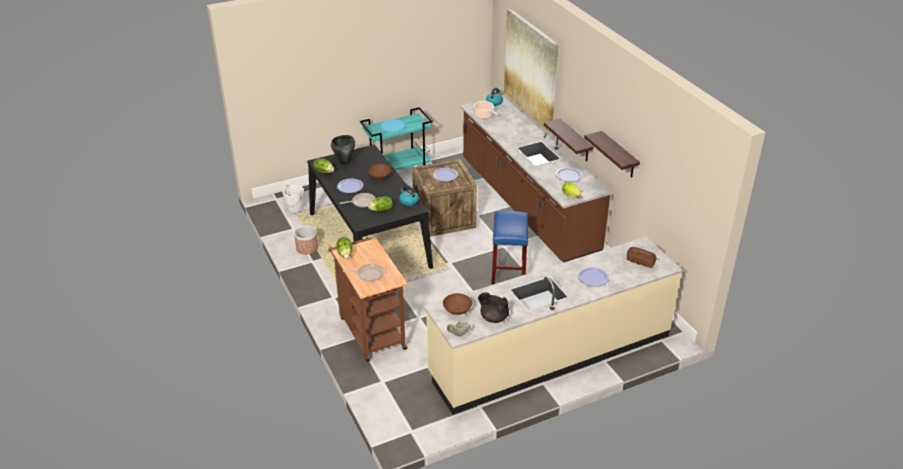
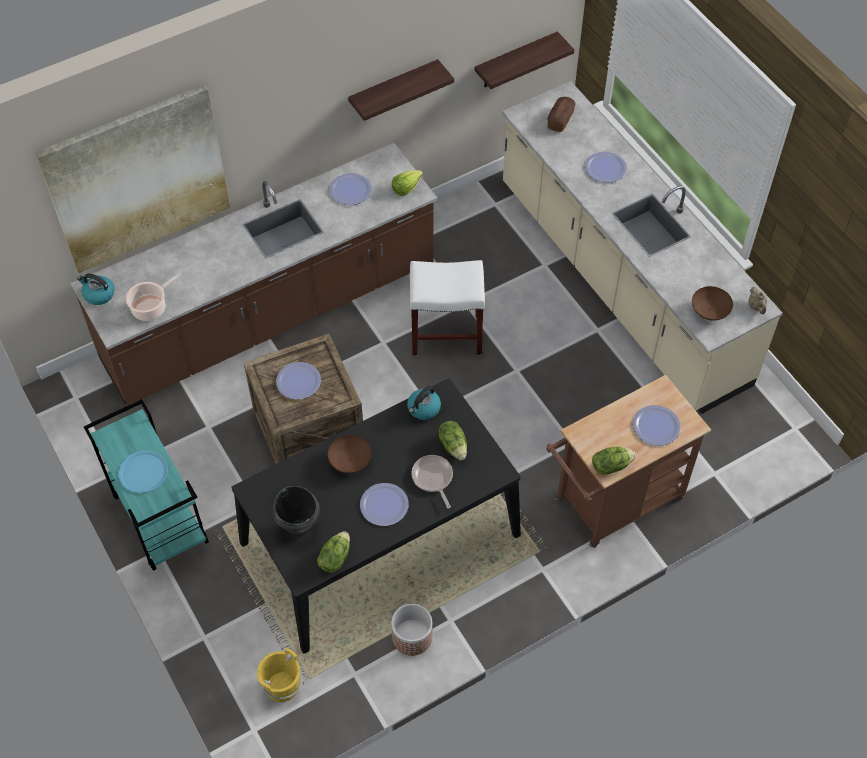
camera: 95 degrees left, 20 degrees up
(295, 207) = (282, 686): white bucket -> yellow bucket
(368, 274) = (656, 426): frying pan -> plate
(493, 317) = (713, 271): black teapot -> none
(509, 271) = (447, 334): blue stool -> white stool
(575, 141) = (290, 162): shelf -> shelf (515, 61)

